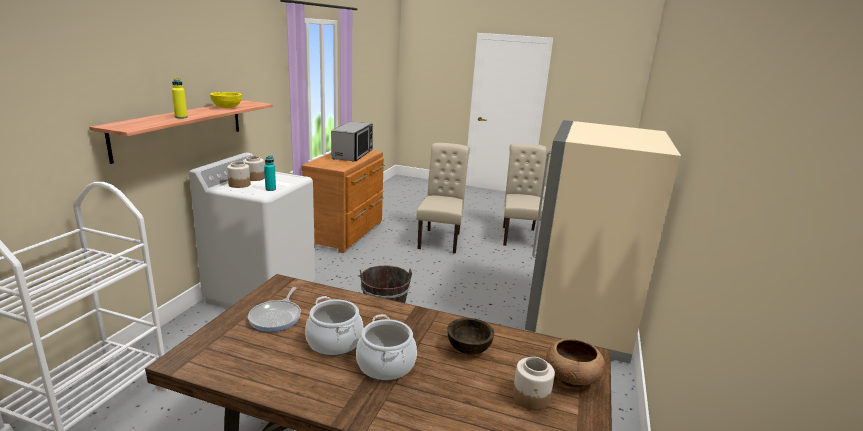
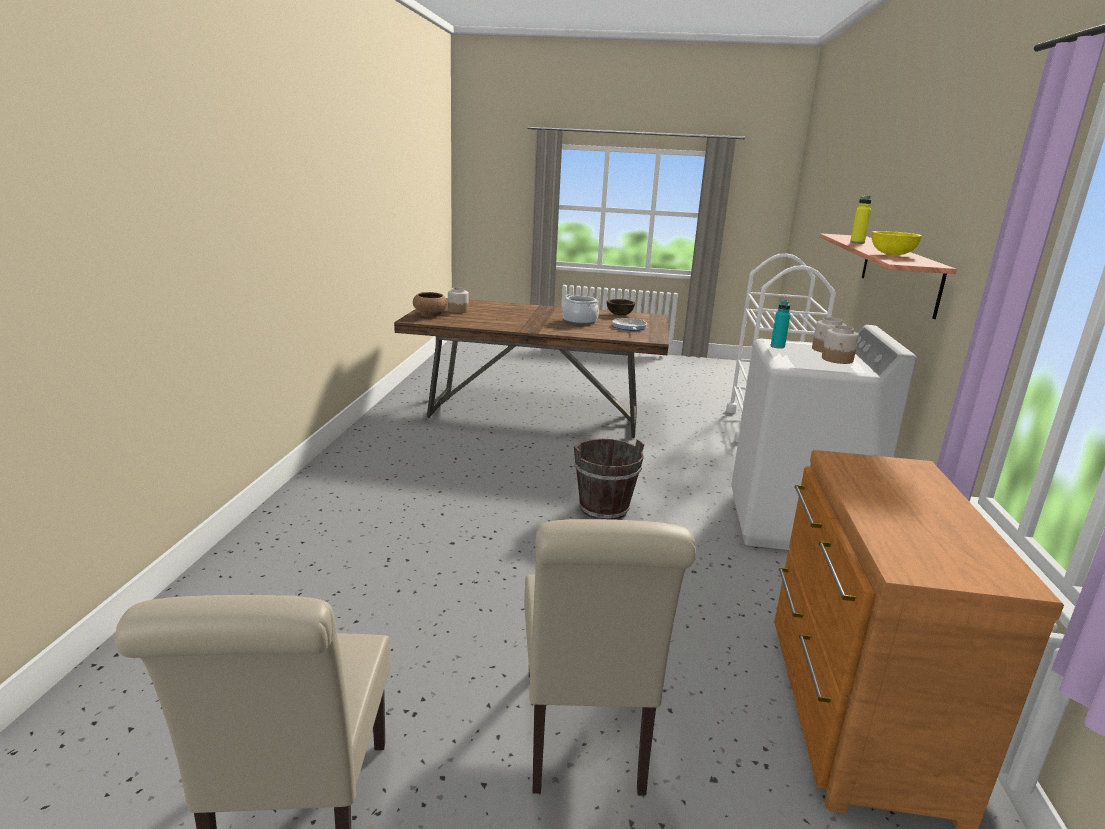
camera: 170 degrees right, 0 degrees up
(353, 154) = (925, 533): microwave -> none
(386, 365) = (542, 316): cooking pot -> none
(469, 348) = (493, 320): brown bowl -> brown bowl (619, 314)
(577, 321) = (316, 530): beige fridge -> none

